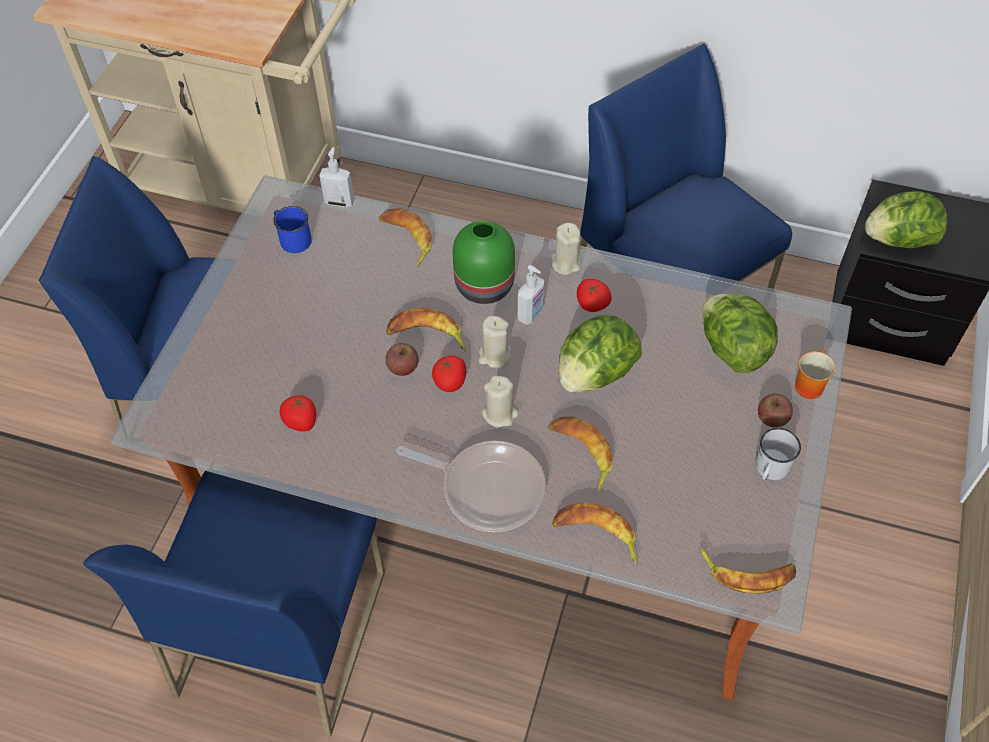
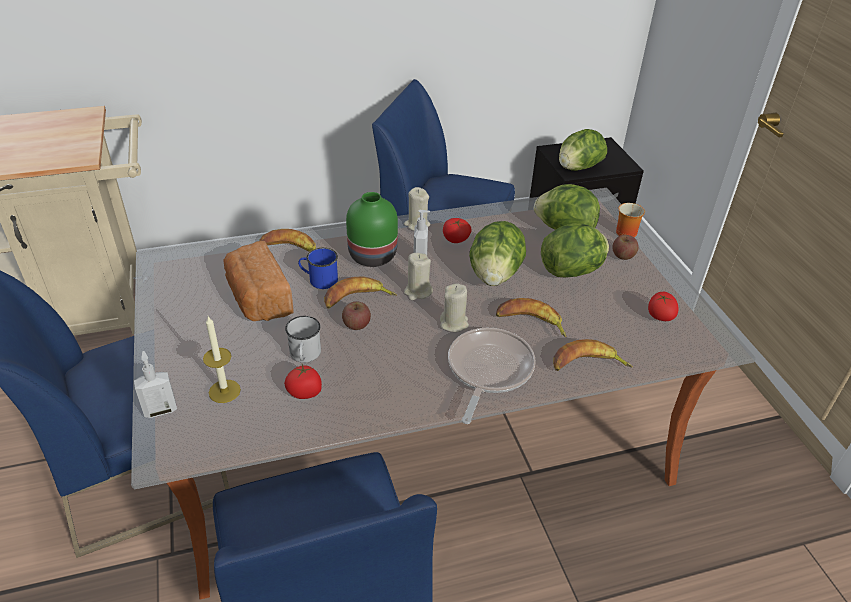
camera: 35 degrees left, 15 degrees down
(235, 384) = (224, 391): none -> candle
(292, 238) = (195, 280): blue mug -> blue mug (319, 280)
(333, 290) = (258, 299): none -> bread
(339, 201) = (216, 246): soap dispenser -> soap dispenser (160, 410)
(450, 382) = (400, 319): tomato -> tomato (659, 316)
(487, 488) = (488, 370): frying pan -> frying pan turned 60 degrees counterclockwise
(689, 410) = (572, 271): none -> lettuce
(747, 572) = (695, 341): banana -> none
(769, 469) = (649, 281): white mug -> white mug (305, 356)

